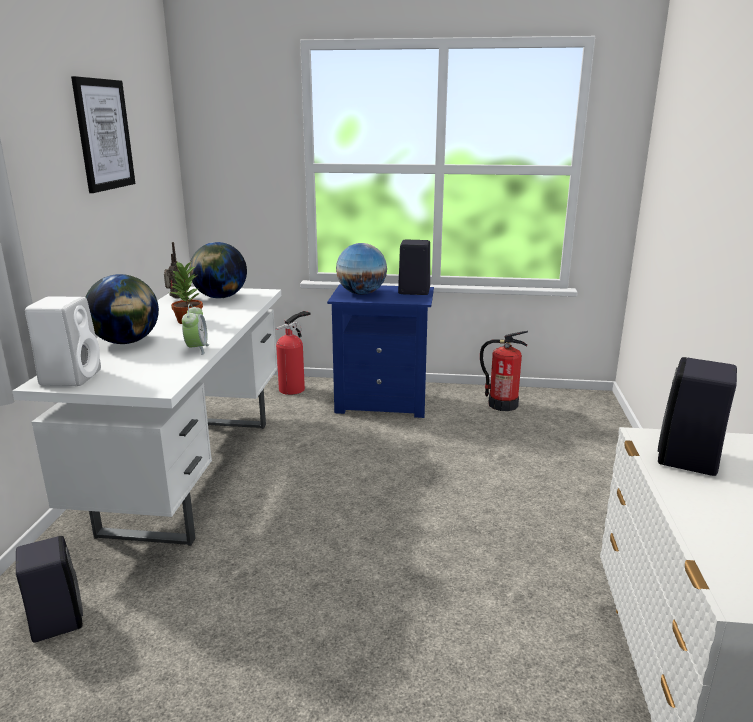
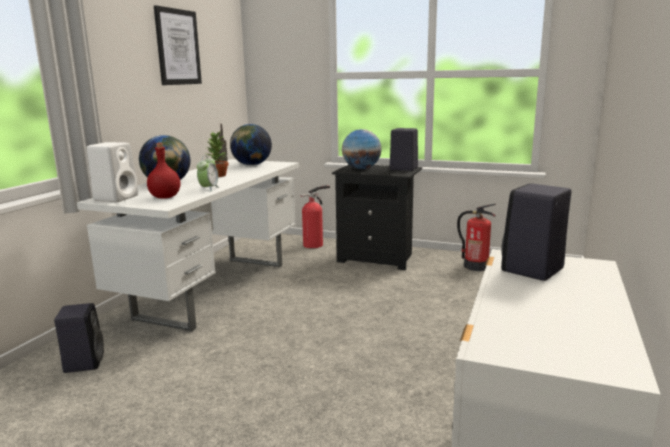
camera: 15 degrees right, 5 degrees down
(145, 370) = (165, 197): none -> red bottle
(383, 402) = (378, 258): blue nightstand -> black nightstand

